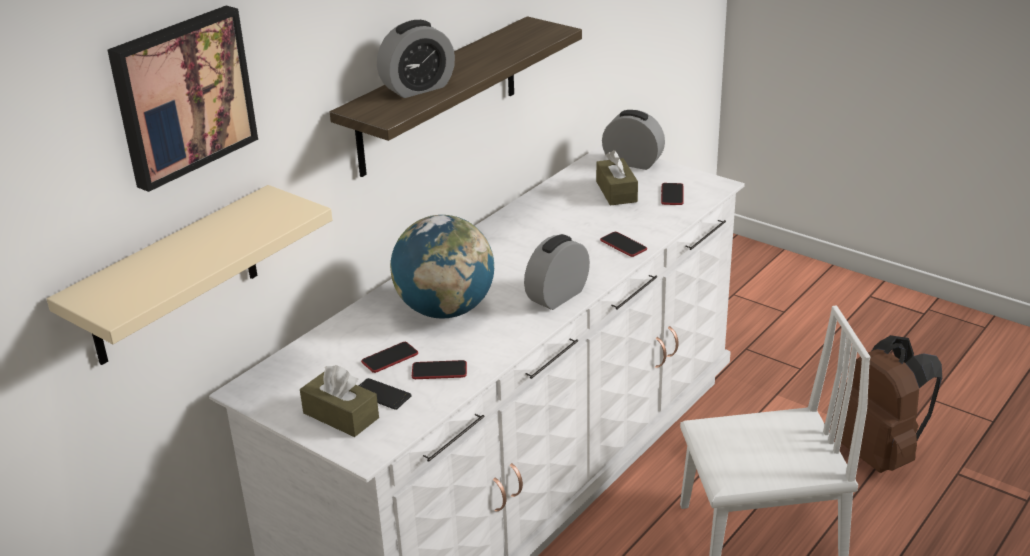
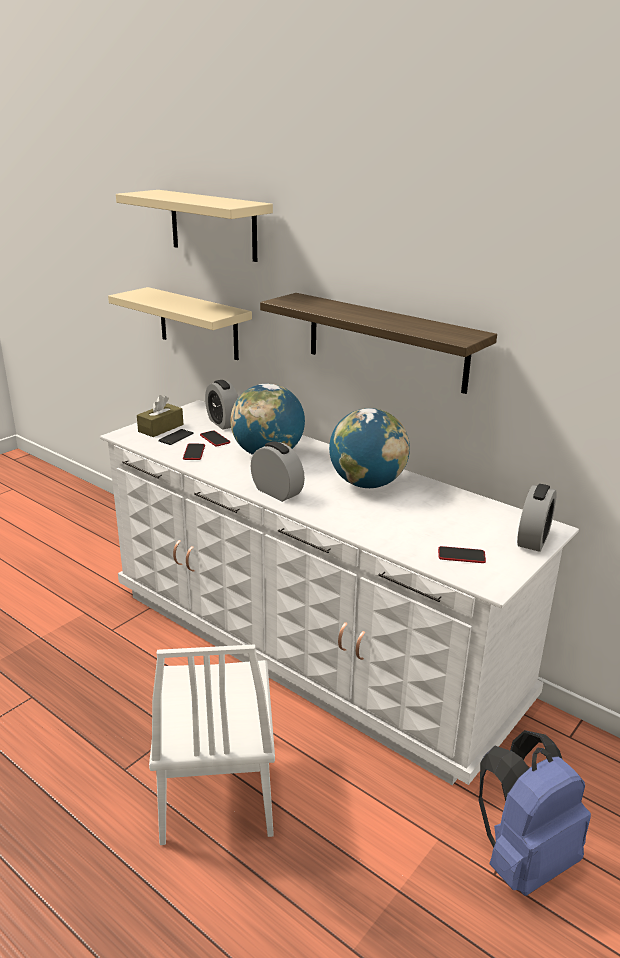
camera: 90 degrees right, 5 degrees down
(181, 95) = (213, 225): picture -> beige shelf
(418, 88) = (329, 306): alarm clock -> alarm clock (223, 423)
(527, 240) = (367, 484): none -> globe
(616, 192) = (463, 527): brown tissue box -> none
(623, 245) = (357, 523): phone -> none
(780, 353) = (523, 858): none -> blue backpack
(878, 453) = (330, 921): brown backpack -> none

